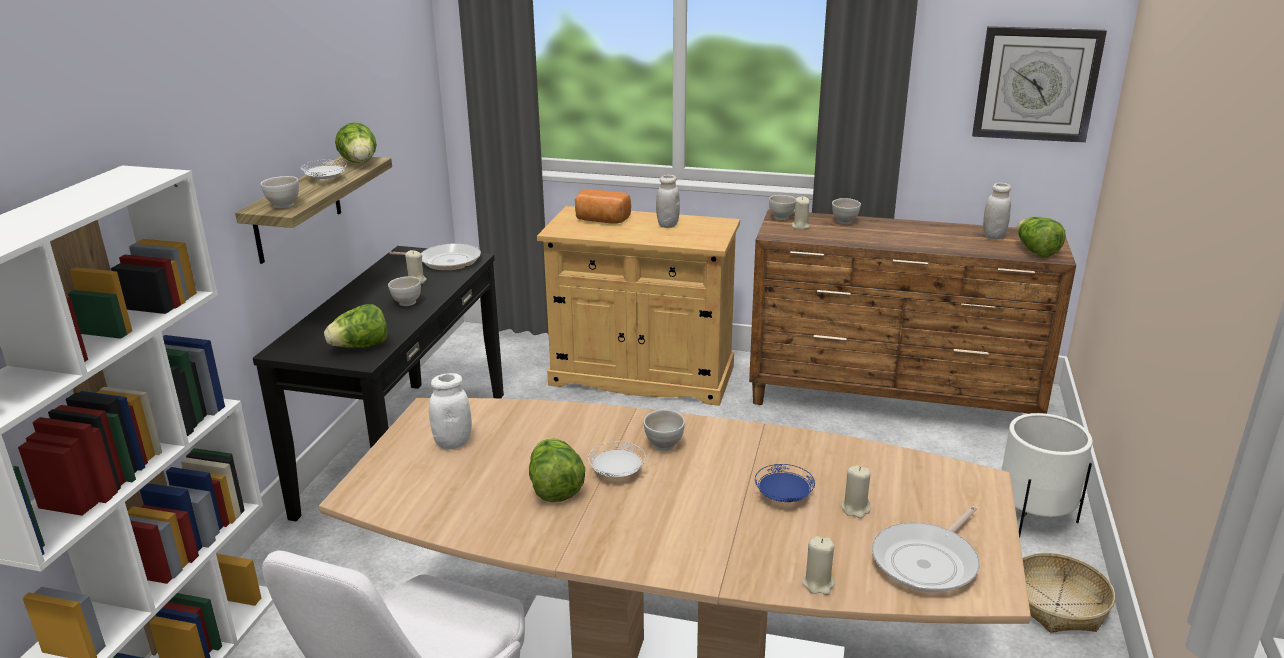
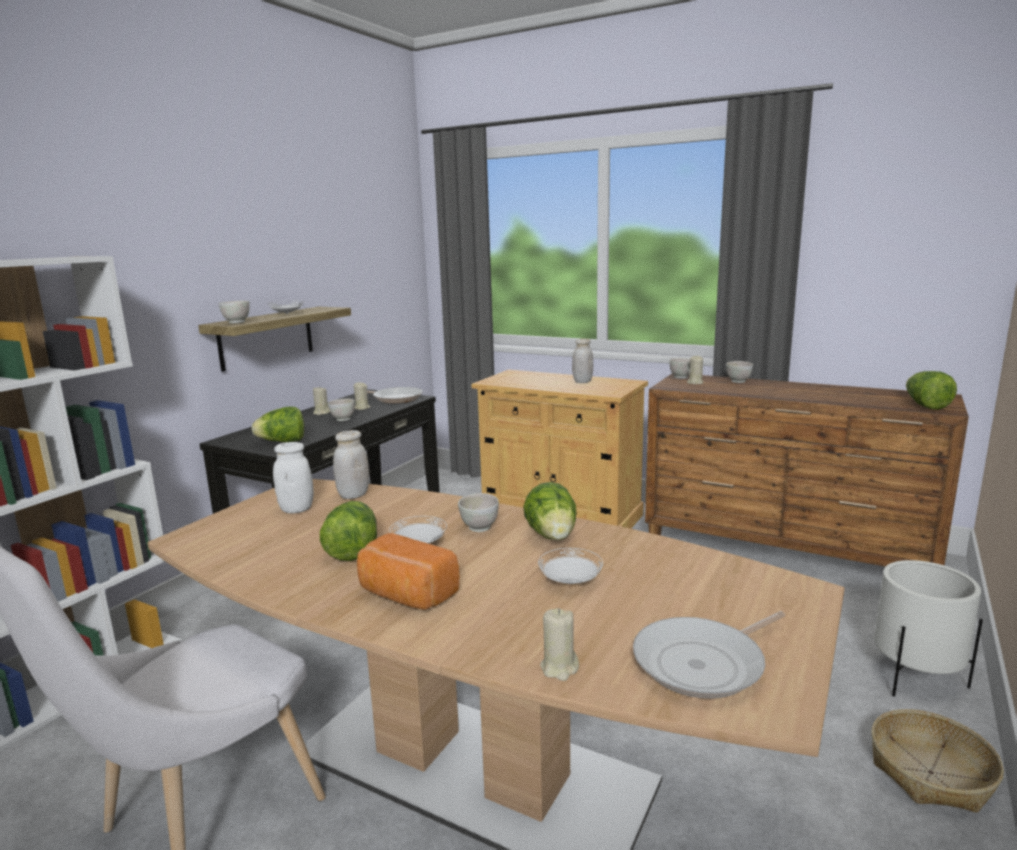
camera: 15 degrees right, 10 degrees down
(360, 163) = (324, 309): lettuce -> lettuce (553, 537)
(601, 220) = (530, 377): bread -> bread (405, 595)
(783, 497) = (570, 581): blue plate -> white plate
(855, 509) = (643, 601): beige candle -> beige candle (321, 413)
(993, 236) = (883, 395): white jar -> white jar (353, 495)
(1036, 84) = (929, 254): wall clock -> none

